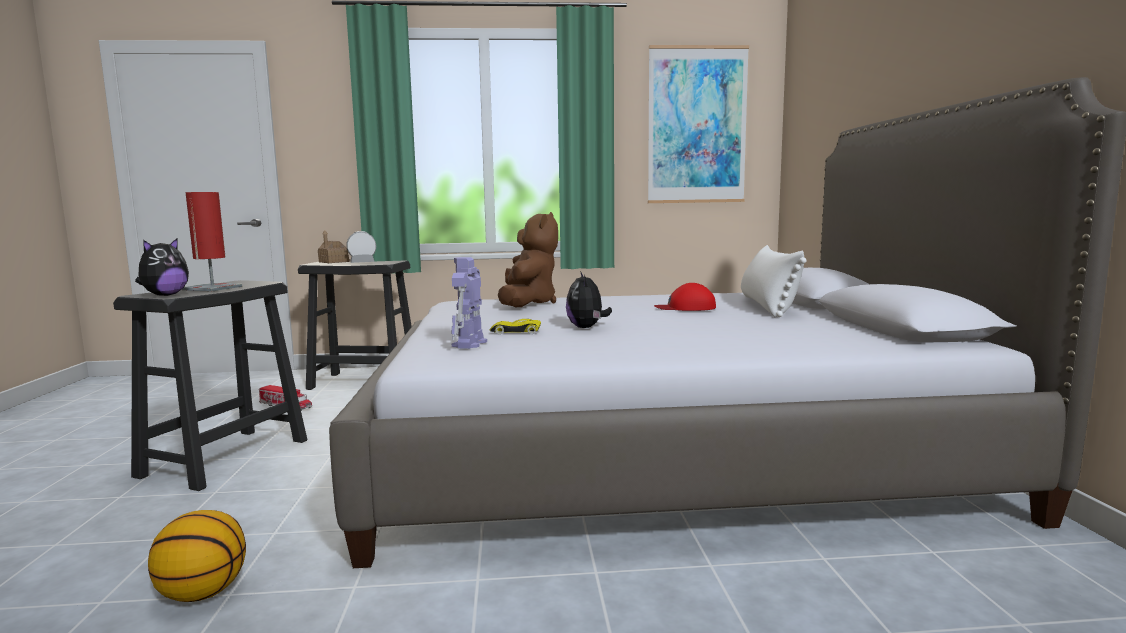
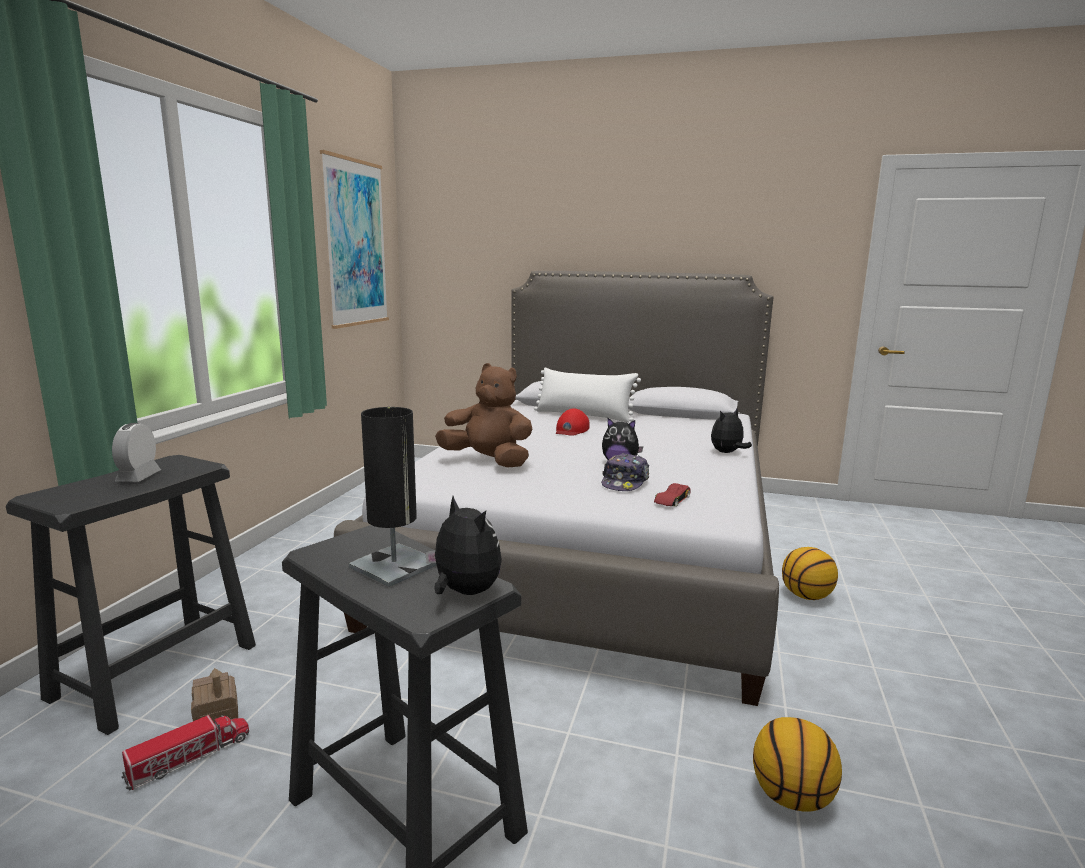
camera: 70 degrees left, 5 degrees up
(212, 288) = (394, 566): red table lamp -> black table lamp
(333, 262) = (75, 491): toy house -> toy house (216, 712)
(469, 344) = (672, 500): toy robot -> red toy car
(515, 332) = (625, 482): yellow toy car -> cap
(664, 599) = (806, 596): none -> basketball
(706, 351) = (727, 453): none -> plush toy

